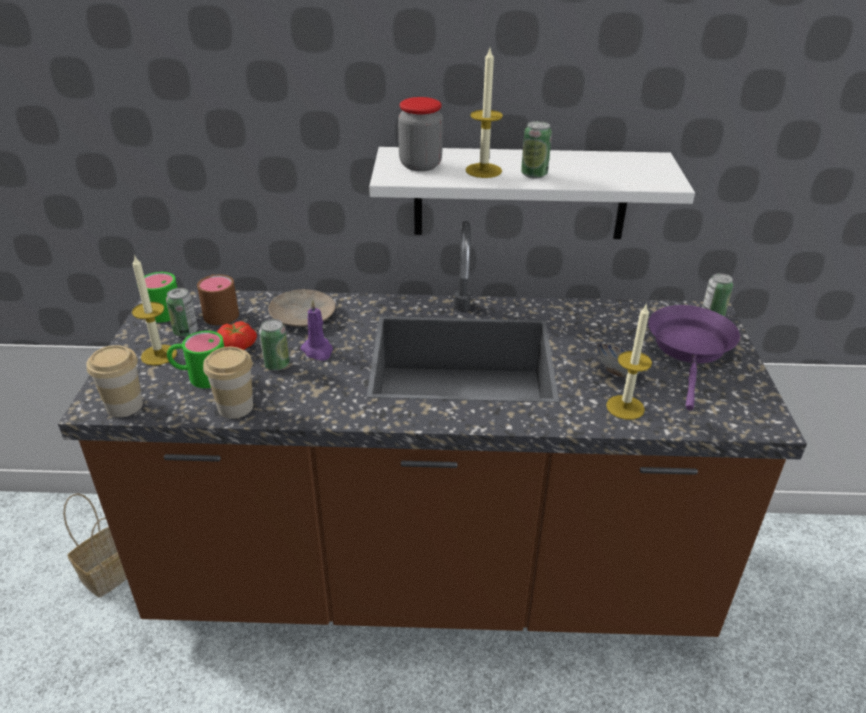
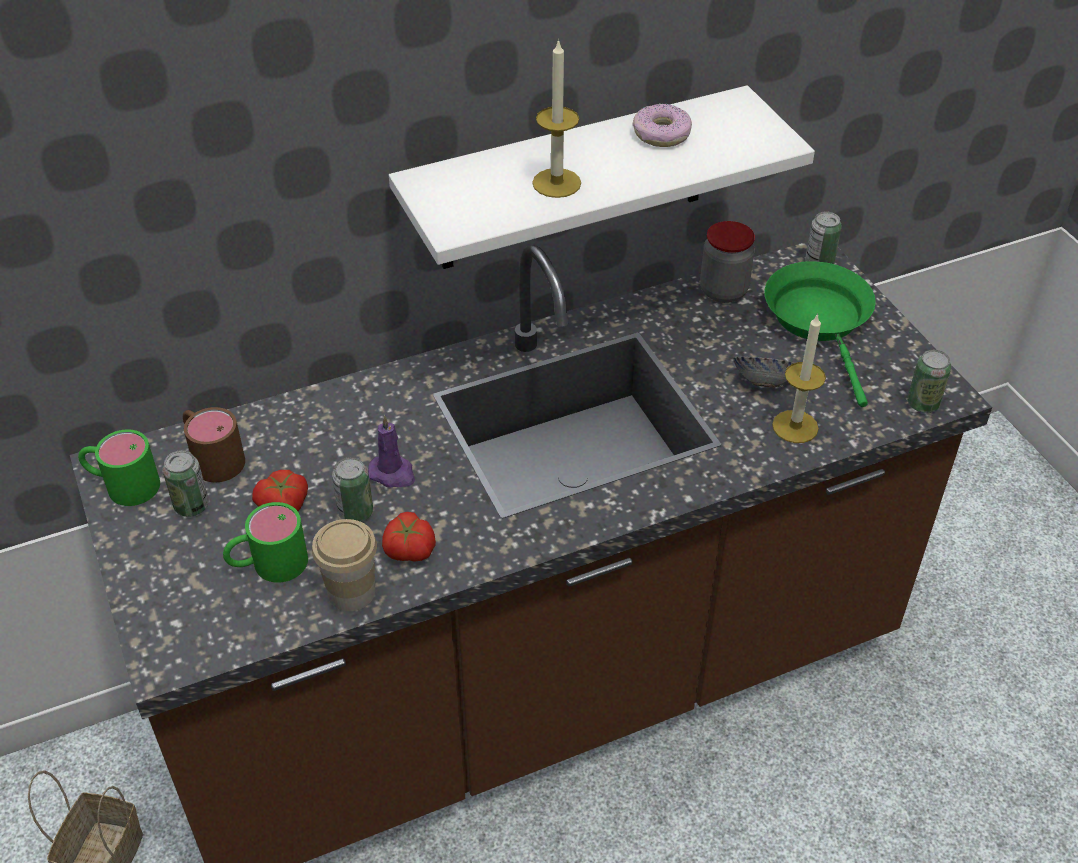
camera: 25 degrees left, 10 degrees up
(124, 406) = (204, 644): cup -> none
(159, 355) = (185, 554): candle -> none
(291, 395) = (408, 550): none -> tomato
(302, 315) = (331, 425): beige plate -> none
(420, 165) = (472, 195): jar -> jar (723, 291)
(534, 174) = (620, 172): can -> can (922, 404)
(582, 162) = (661, 134): none -> donut
(690, 349) = (820, 321): purple frying pan -> green frying pan

